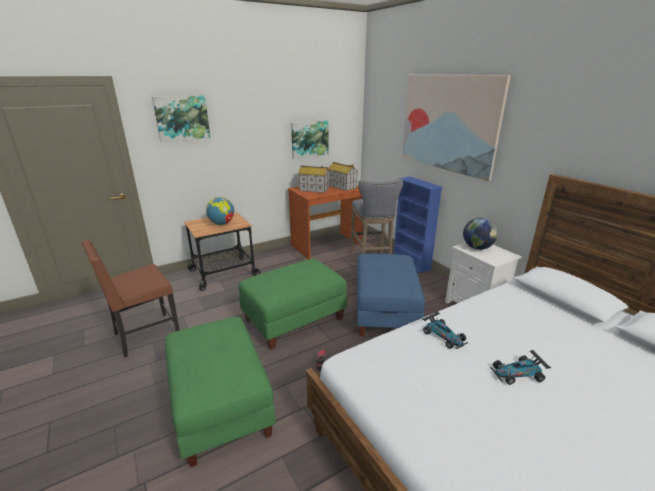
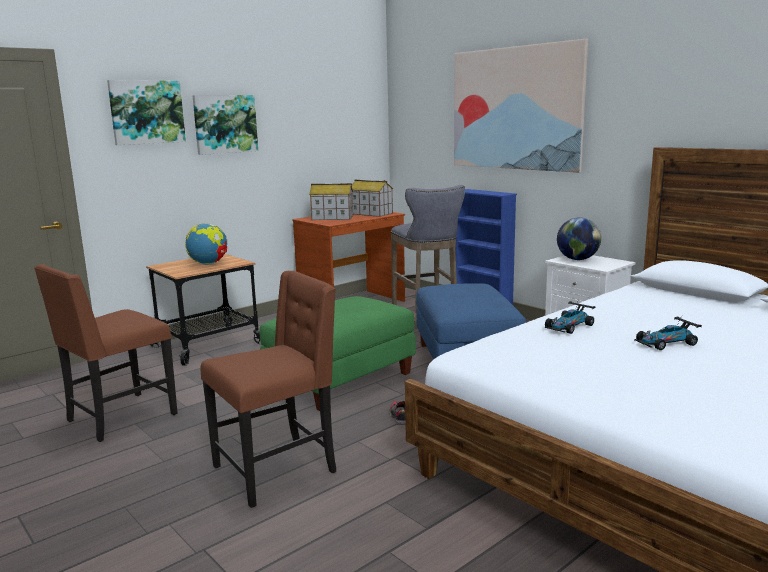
camera: 10 degrees left, 10 degrees down
(222, 406) = (277, 469): green ottoman -> brown chair
(309, 139) = (319, 148): picture -> picture (225, 124)
(443, 336) = (569, 326): toy car -> toy car turned 90 degrees clockwise

